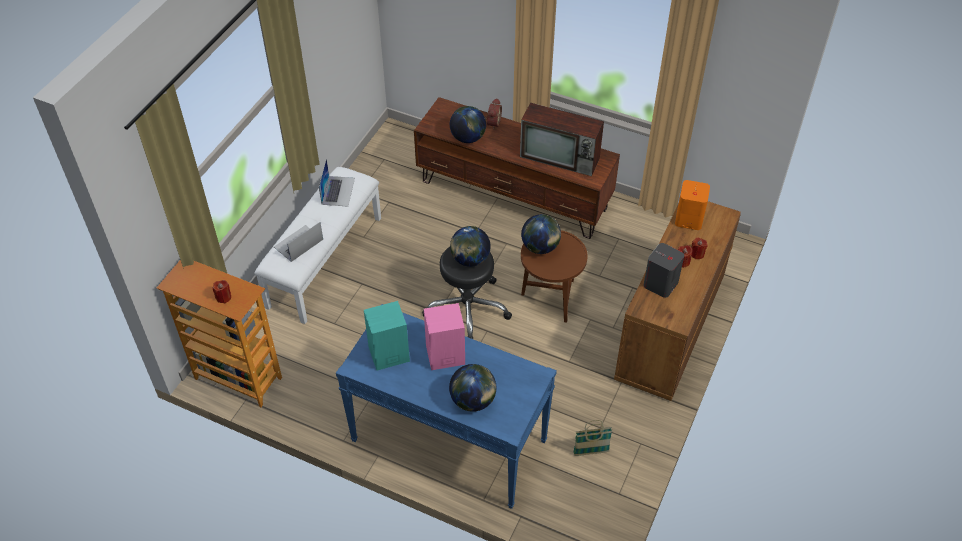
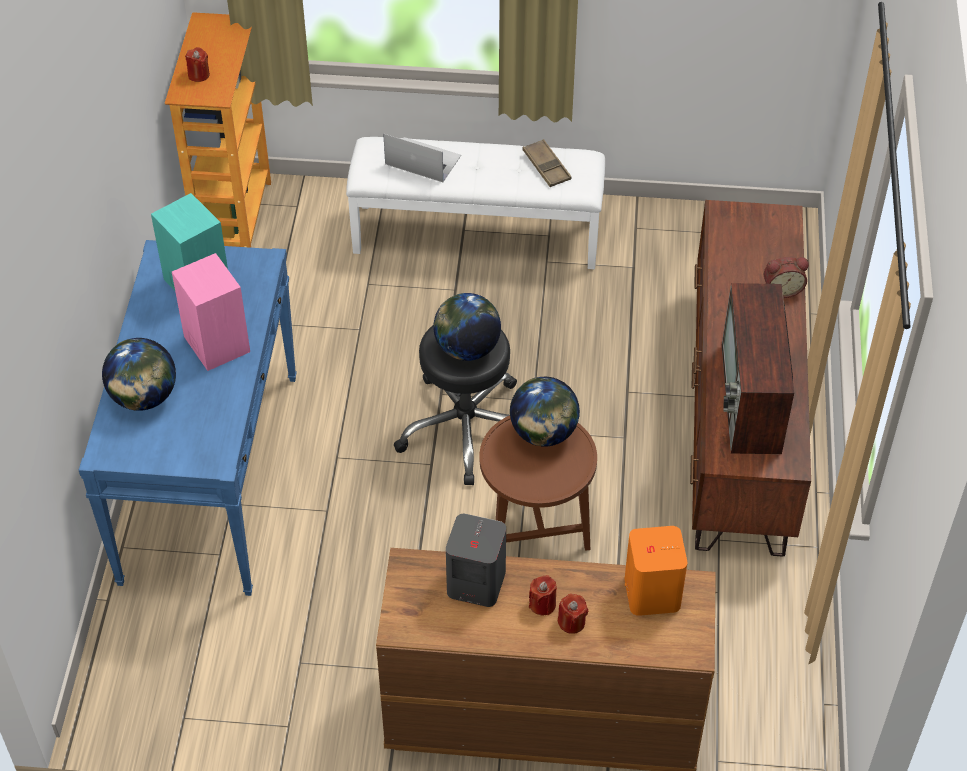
camera: 70 degrees right, 0 degrees up
(338, 191) = (546, 167): laptop -> brown tray
(468, 138) = (726, 268): globe -> none
(591, 452) = (248, 661): basket -> none

